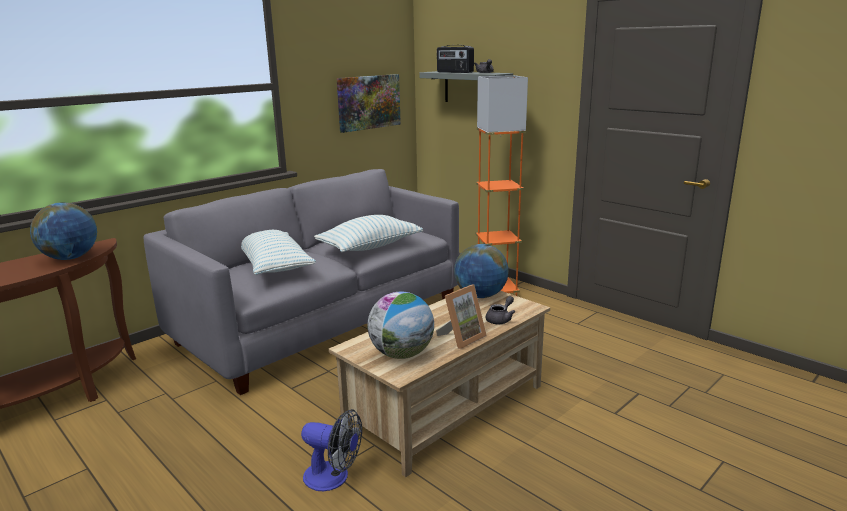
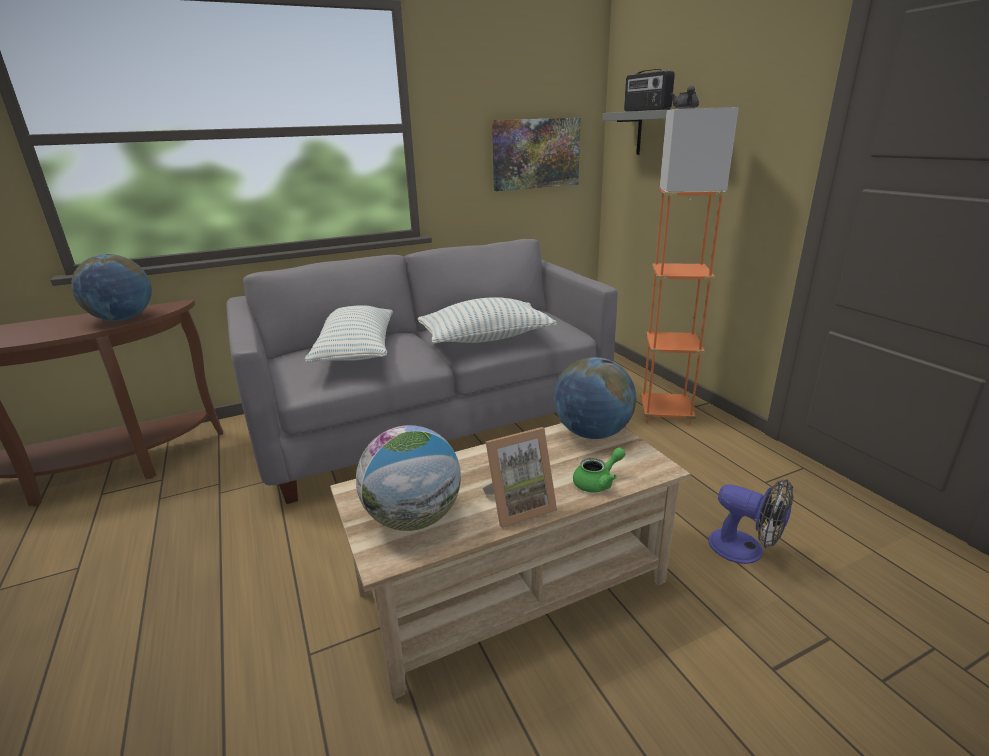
camera: 20 degrees right, 5 degrees up
(333, 478) = (304, 668): fan -> fan (745, 550)
(500, 319) = (598, 482): grey teapot -> green teapot

